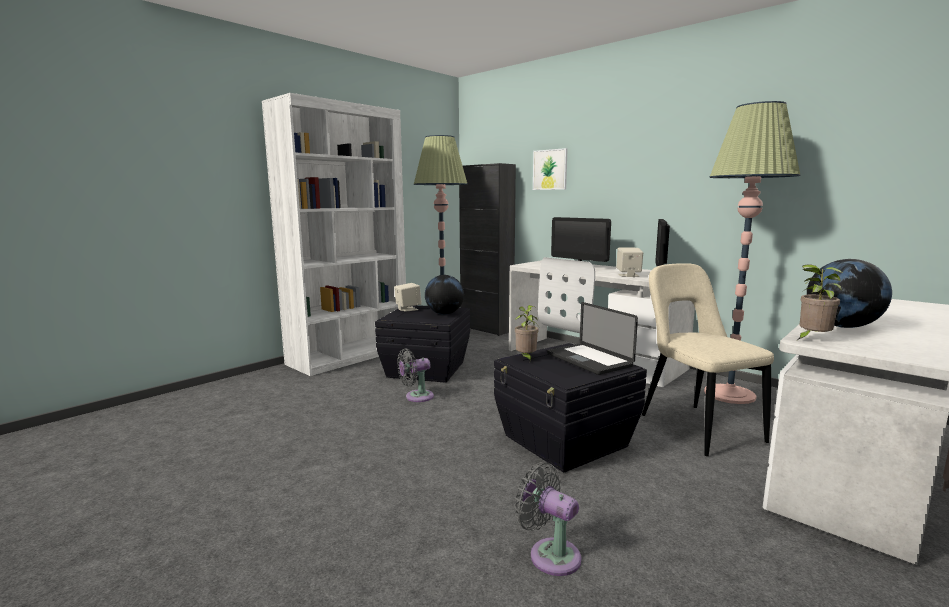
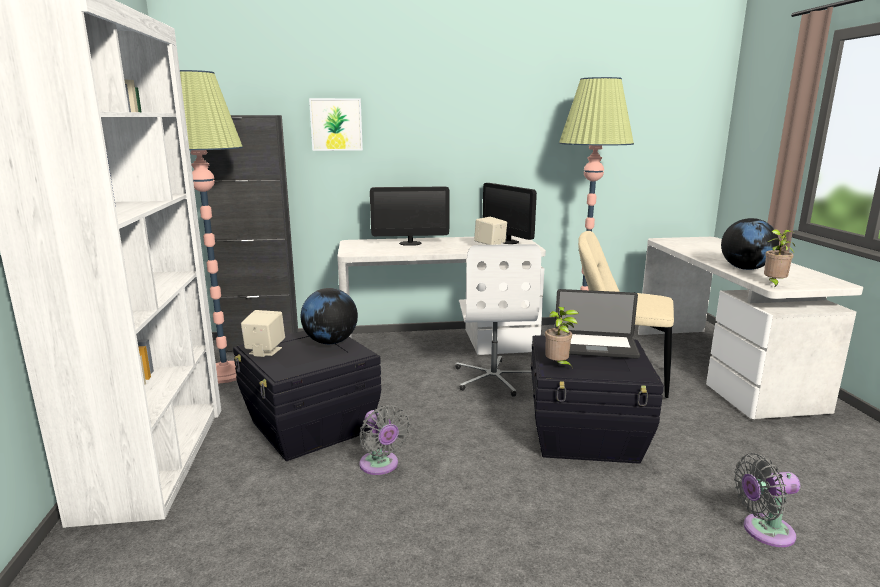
camera: 50 degrees left, 5 degrees up
(416, 397) = (380, 466): grey fan -> grey fan turned 45 degrees counterclockwise

